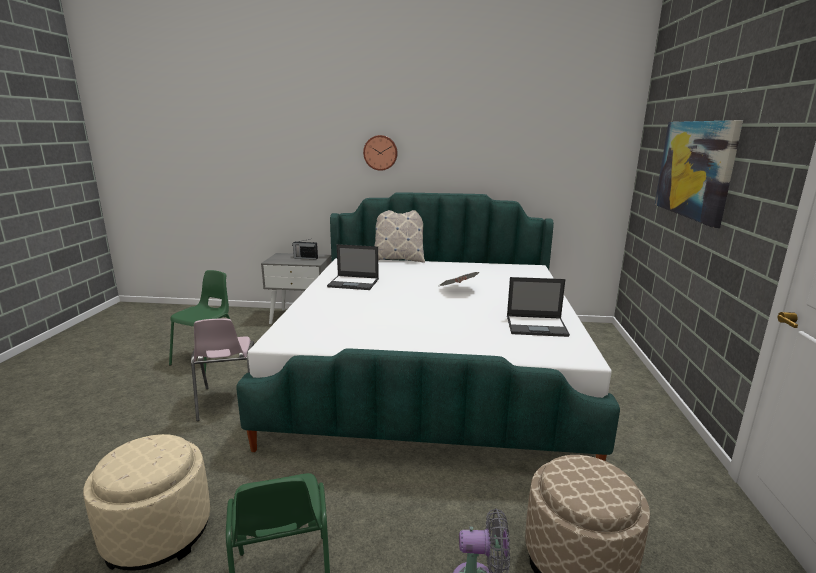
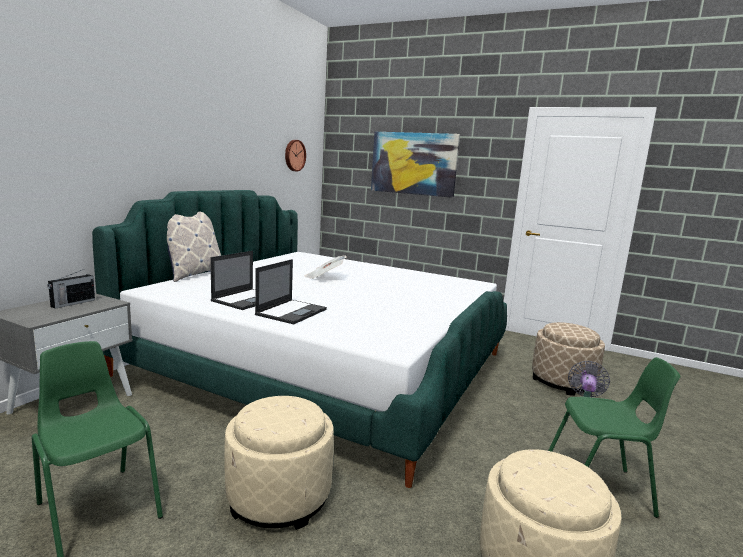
camera: 70 degrees left, 5 degrees down
(228, 401) = (279, 497): pink chair -> beige ottoman
(380, 152) = (147, 140): wall clock -> wall clock (294, 155)
(537, 326) = (424, 279): laptop -> laptop (292, 312)

